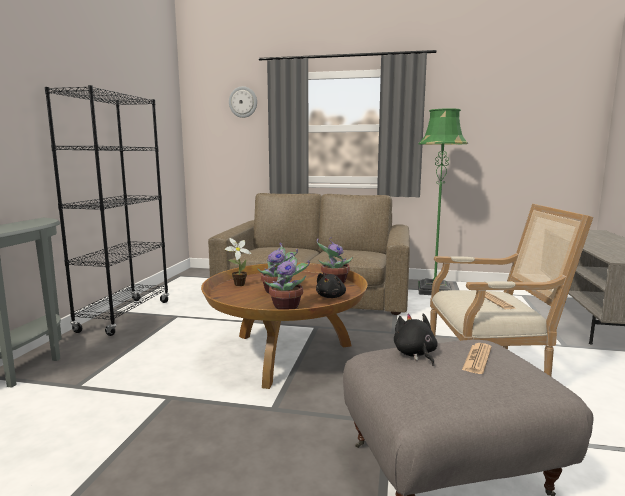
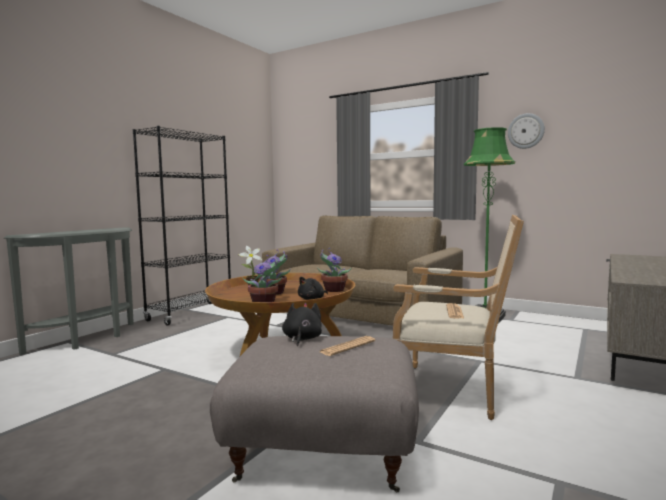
camera: 20 degrees right, 5 degrees down
(243, 102) = (319, 136): wall clock -> wall clock (526, 131)

